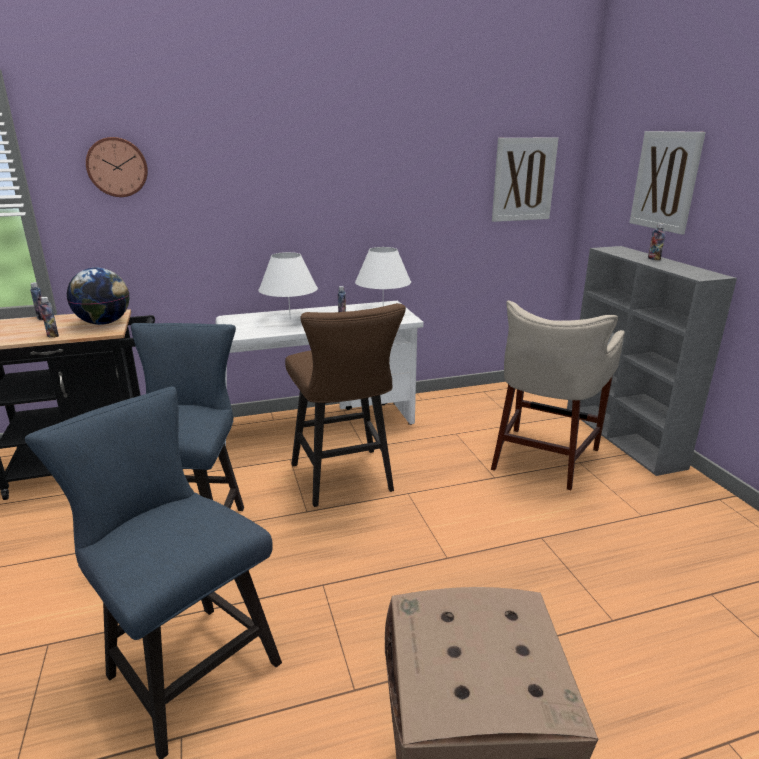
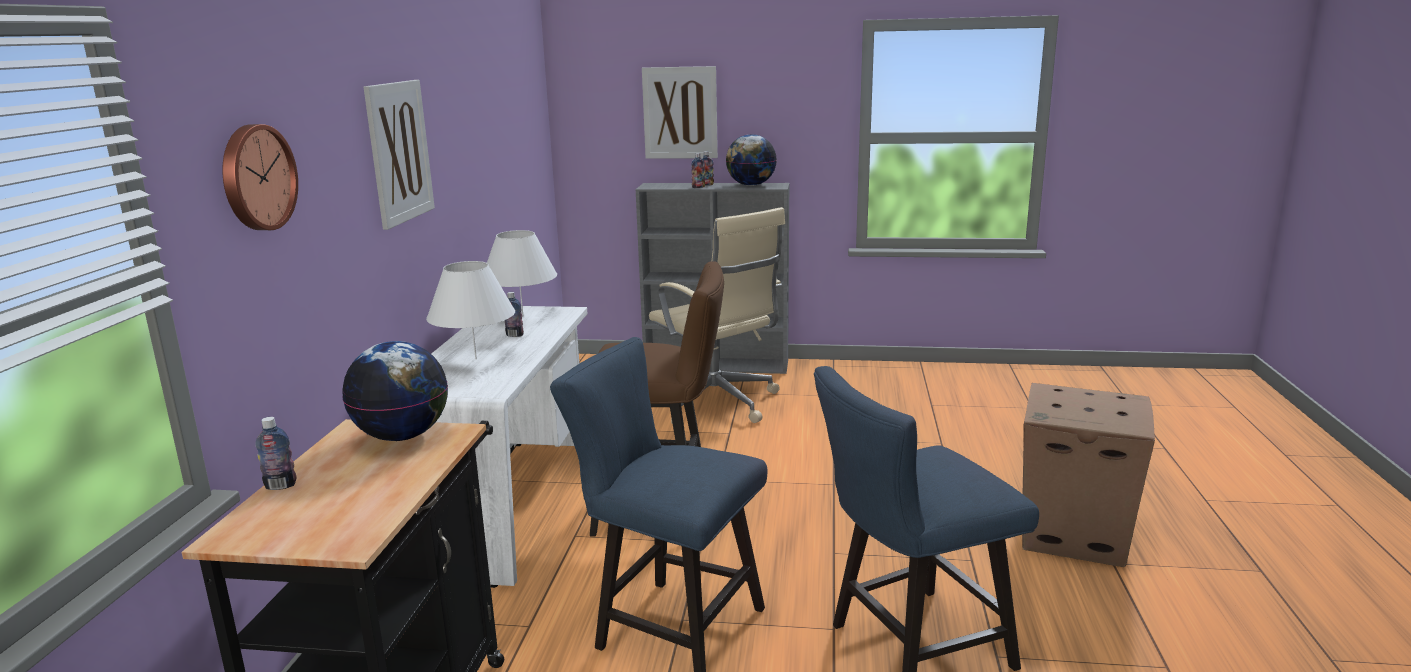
camera: 65 degrees left, 5 degrees down
(53, 335) = (416, 471): bottle -> bottle (698, 187)
(523, 179) = (527, 129): picture -> picture (399, 152)
(544, 457) = (717, 403): beige stool -> beige office chair
(687, 269) = (751, 185): none -> globe

